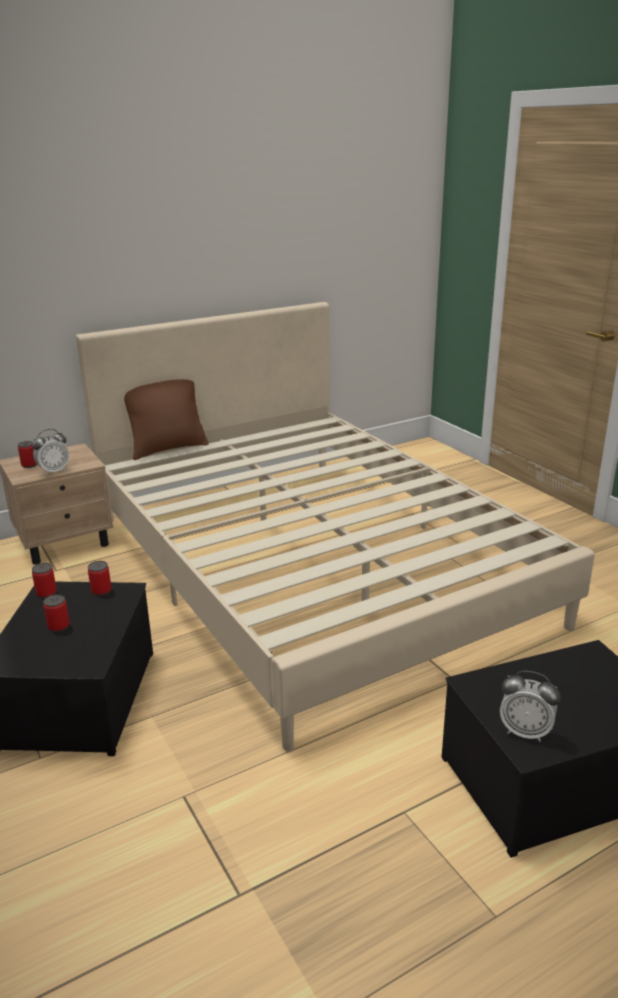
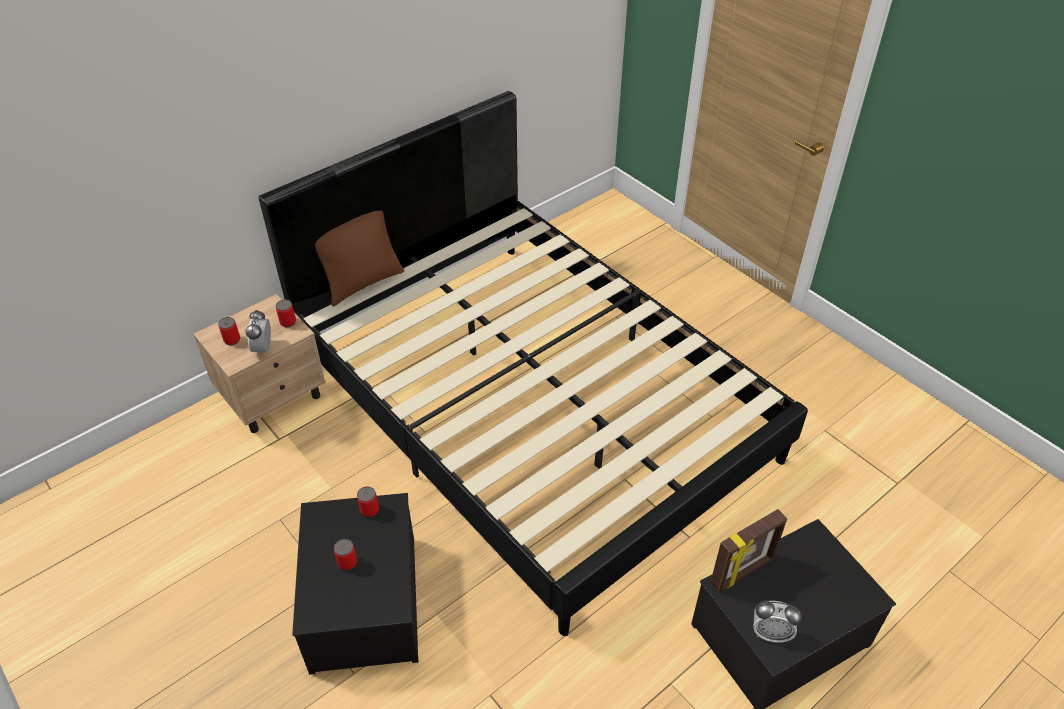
camera: 10 degrees left, 20 degrees up
(46, 593) = (318, 519): can -> can (288, 322)
(54, 471) = (263, 348): alarm clock -> alarm clock turned 135 degrees clockwise
(310, 566) = (532, 404): beige bed -> black bed
(499, 675) = (742, 572): none -> picture frame

